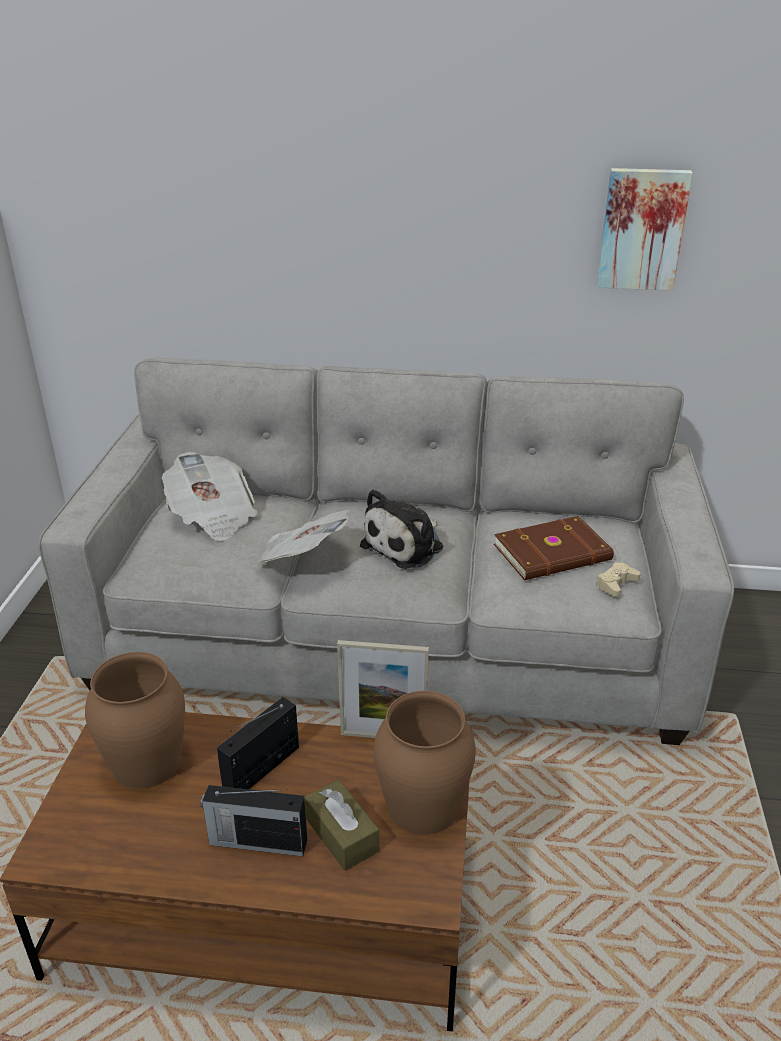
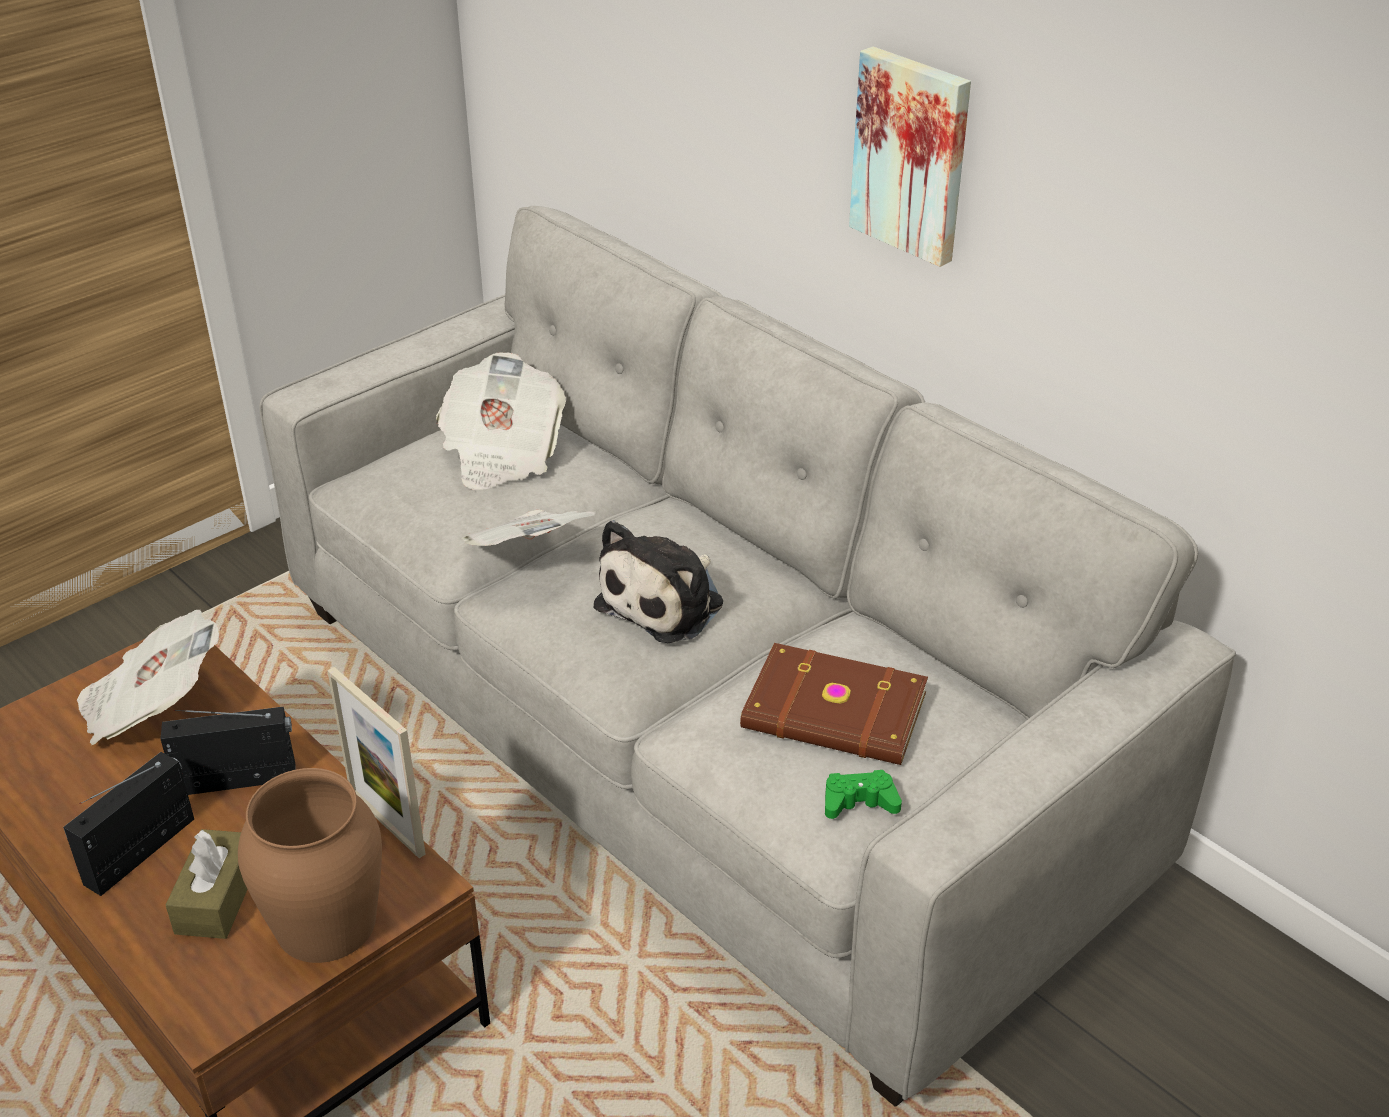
camera: 40 degrees right, 5 degrees up
(146, 763) = (152, 707): brown vase -> newspaper
(256, 841) = (142, 850): radio -> radio turned 75 degrees clockwise
(406, 546) = (665, 602): plush toy -> plush toy turned 45 degrees counterclockwise
(616, 584) = (859, 802): beige game controller -> green game controller
(642, 229) = (1205, 237): picture -> picture (912, 155)

